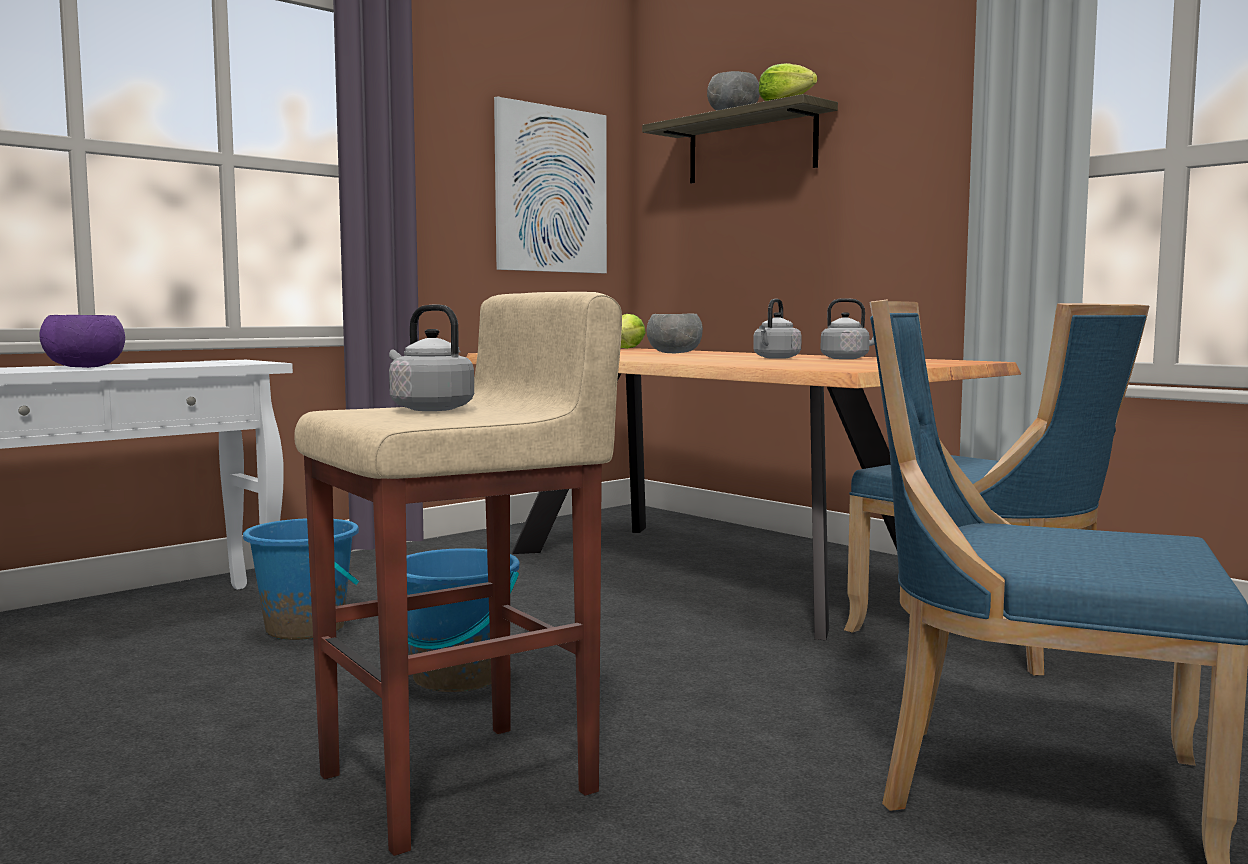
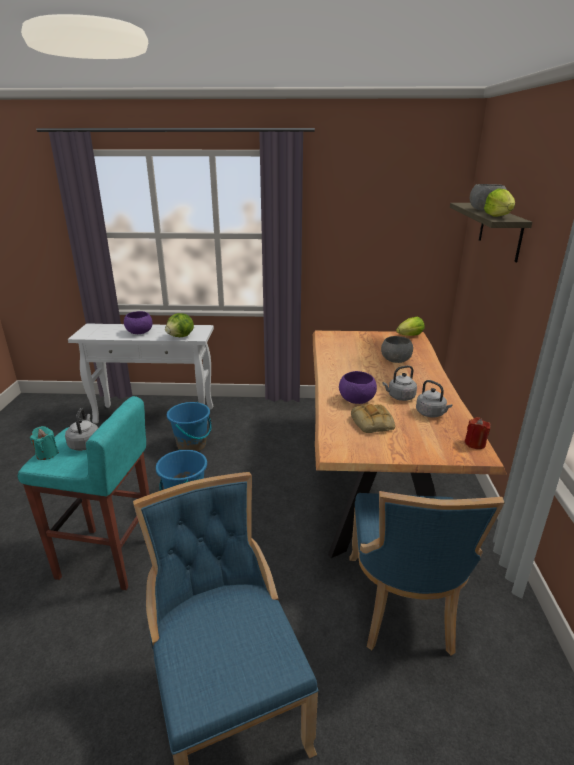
camera: 45 degrees right, 20 degrees up
(217, 363) = (181, 336): none -> lettuce
(383, 418) = (47, 454): none -> turquoise candle
(463, 783) = (108, 559): beige stool -> turquoise stool
(551, 190) = (399, 235): picture -> none
(734, 361) = (356, 400): none -> purple bowl
(814, 363) = (373, 423): none -> bread
(950, 360) = (475, 444): none -> red candle

